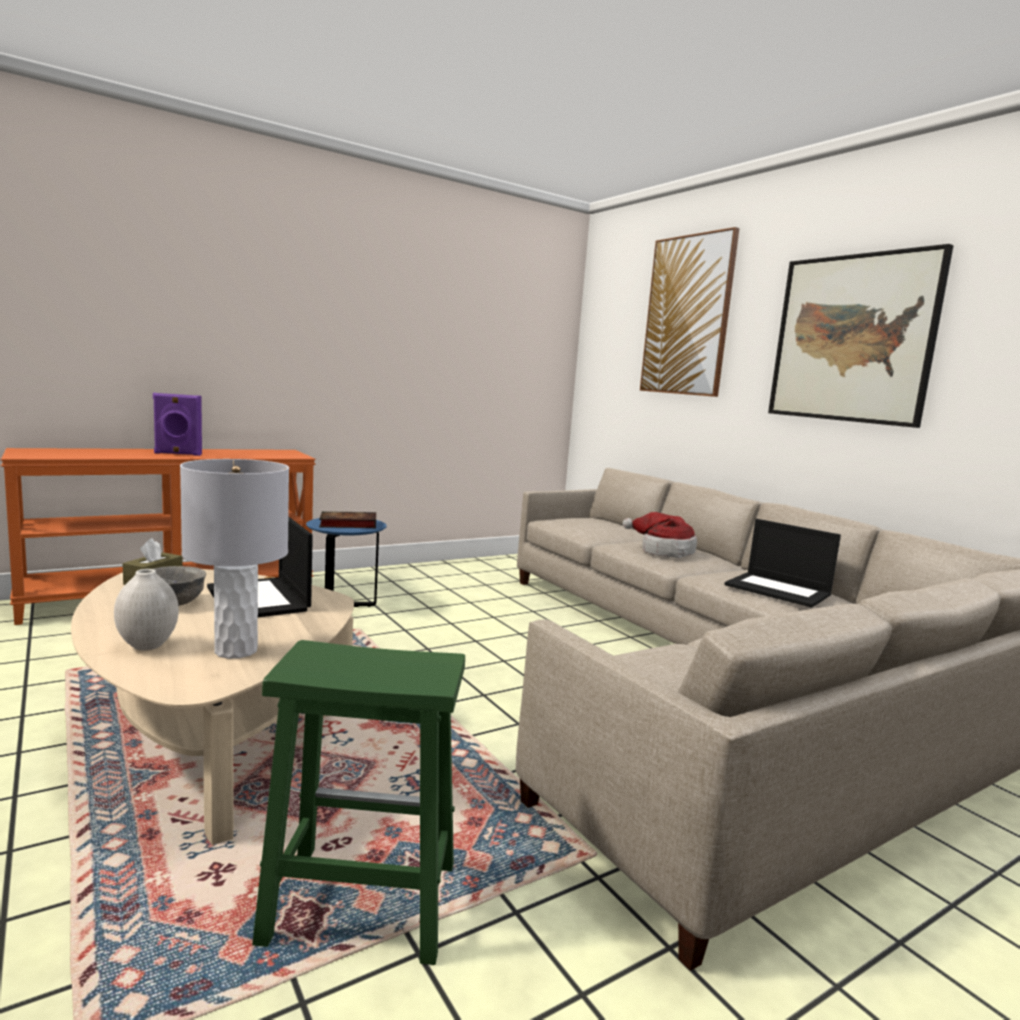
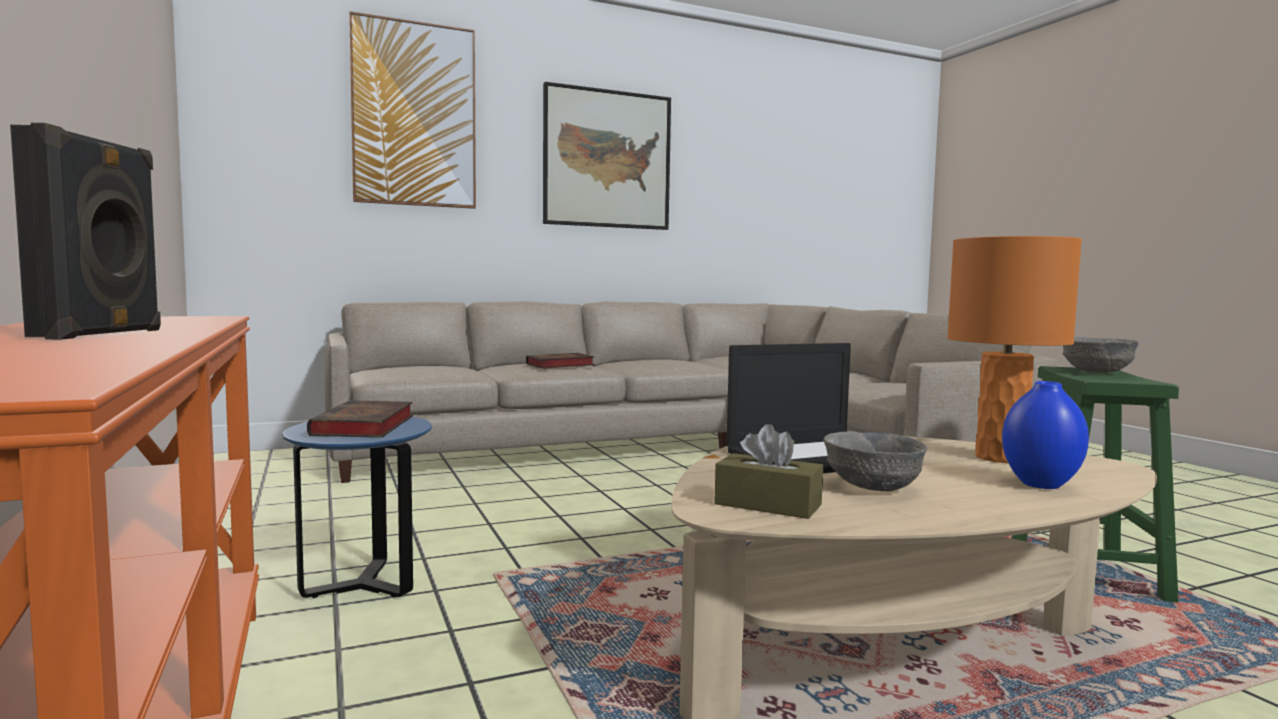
camera: 80 degrees left, 5 degrees down
(147, 645) = (1040, 485): white vase -> blue vase
(178, 454) = (103, 334): purple speaker -> black speaker
(235, 651) = (1001, 458): grey table lamp -> orange table lamp
(404, 671) = (1097, 371): none -> grey bowl
(663, 551) = (558, 365): hat -> book
(779, 590) = (682, 361): laptop -> none

